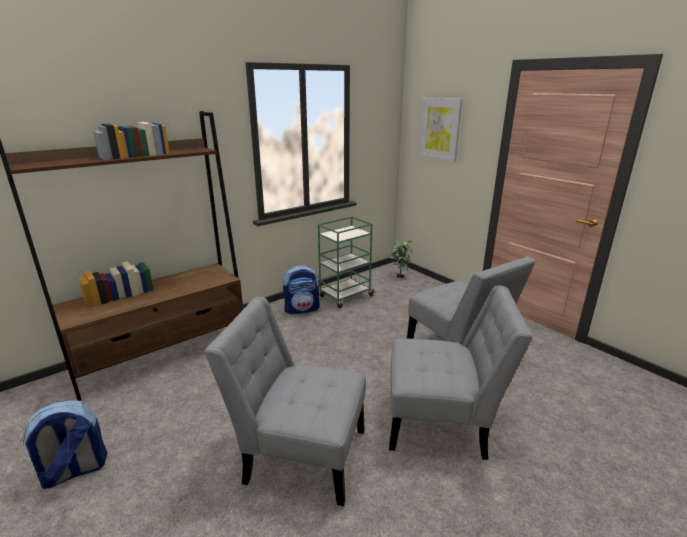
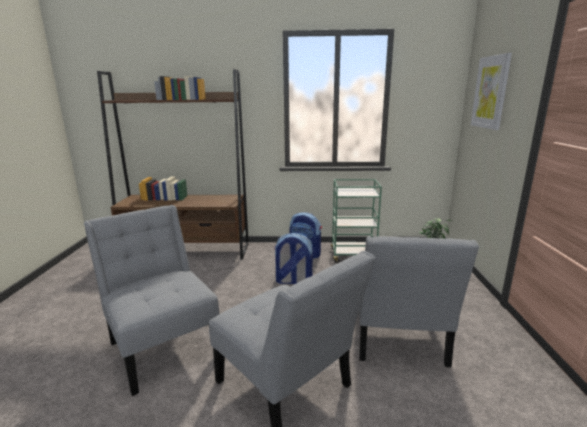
camera: 40 degrees right, 5 degrees down
(74, 471) = (69, 291): backpack -> backpack (293, 281)

